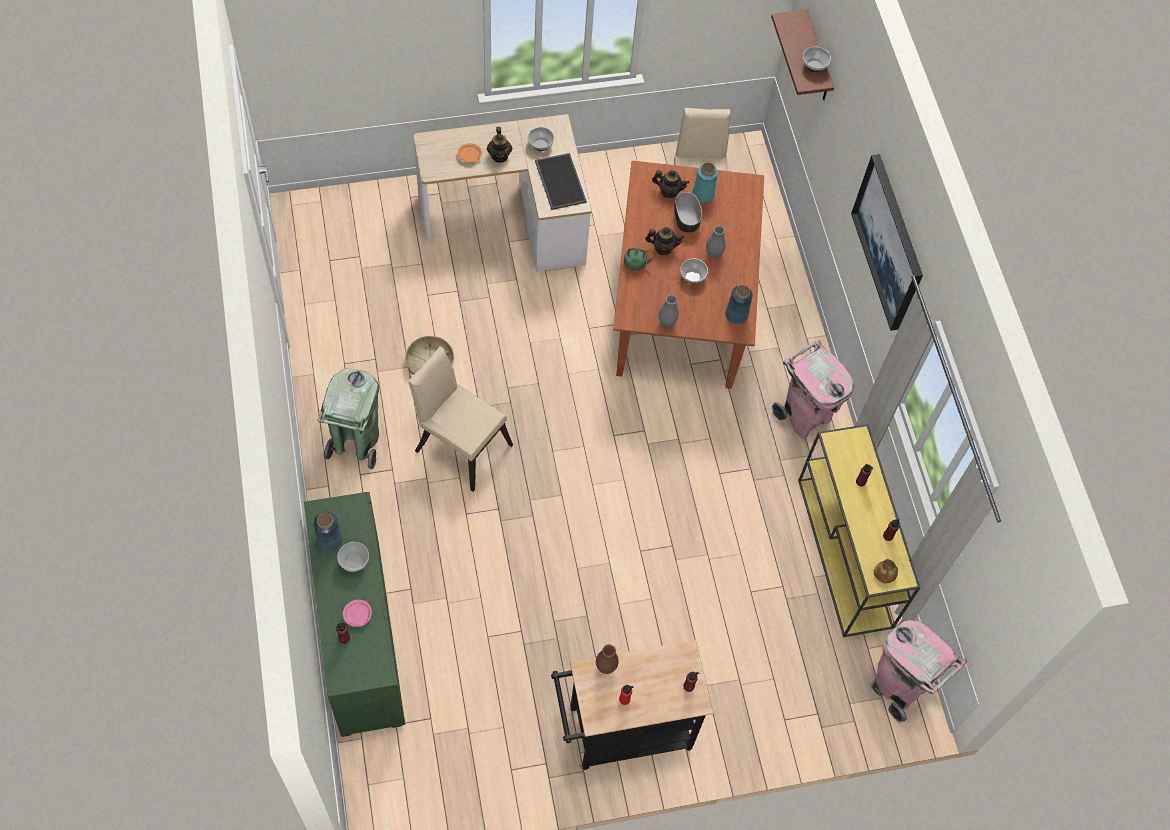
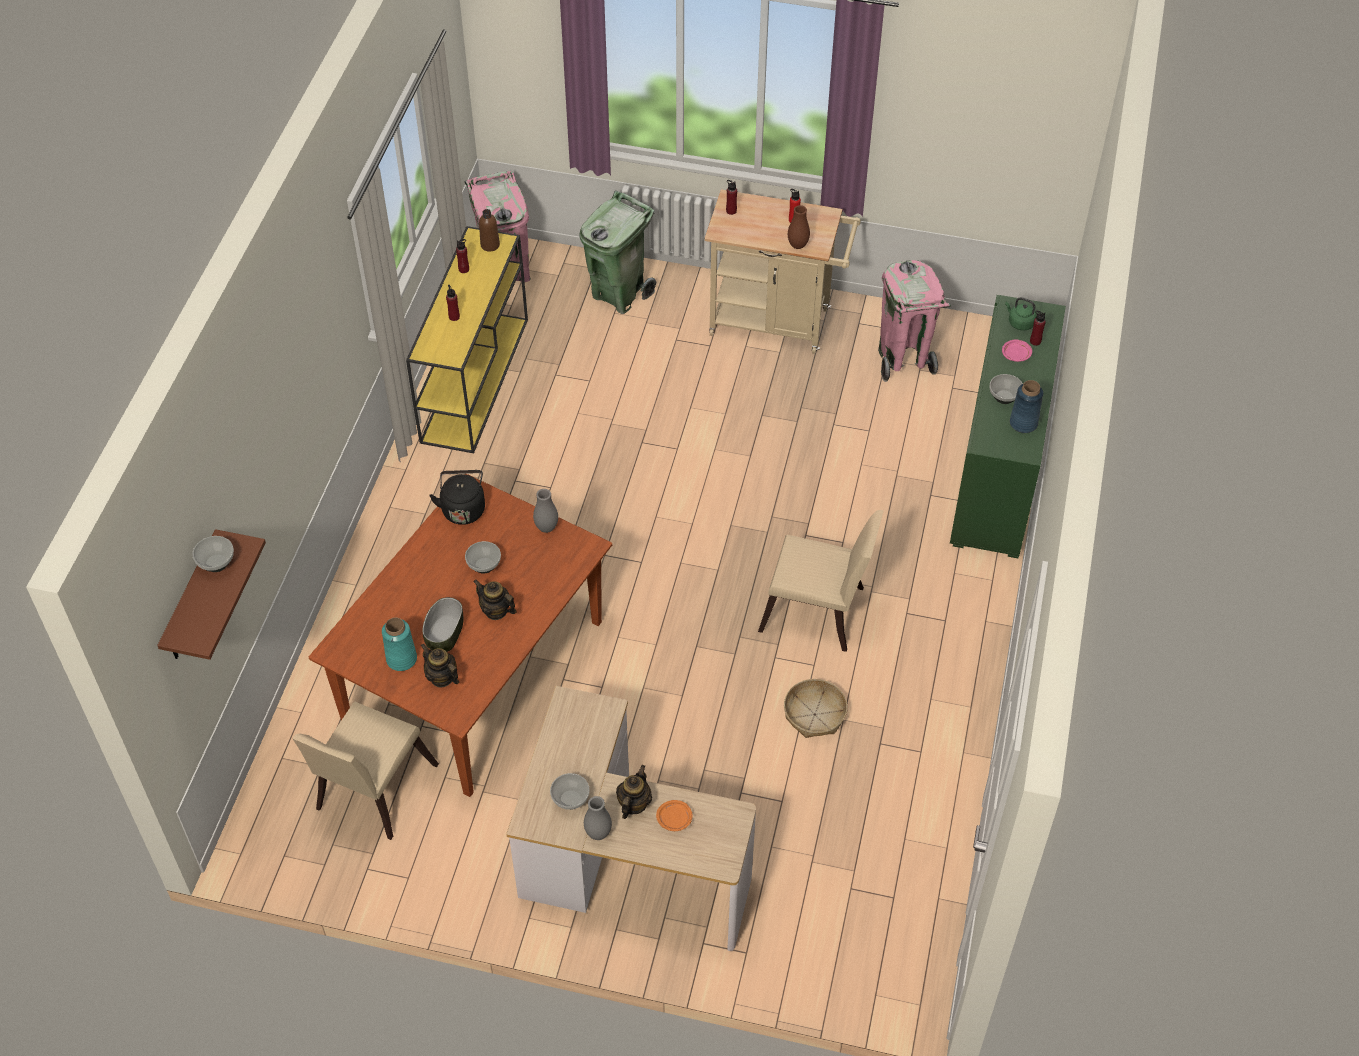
camera: 150 degrees left, 10 degrees down
(356, 443) = (938, 654): green trash can -> green trash can (619, 294)
(459, 443) = (818, 613): beige chair -> beige chair turned 45 degrees counterclockwise
(559, 181) = (574, 739): tray -> none
(621, 731) = (777, 322): black cart -> beige cart
(636, 264) = (540, 604): green kettle -> green kettle (1019, 323)
(714, 254) = (440, 583): grey vase -> grey vase (598, 833)
(736, 315) = (463, 508): blue vase -> black kettle
(804, 416) = (421, 508): pink trash can -> pink trash can (903, 359)
(884, 573) = (490, 245): bread -> brown bottle
(889, 242) = (307, 339): picture -> none

